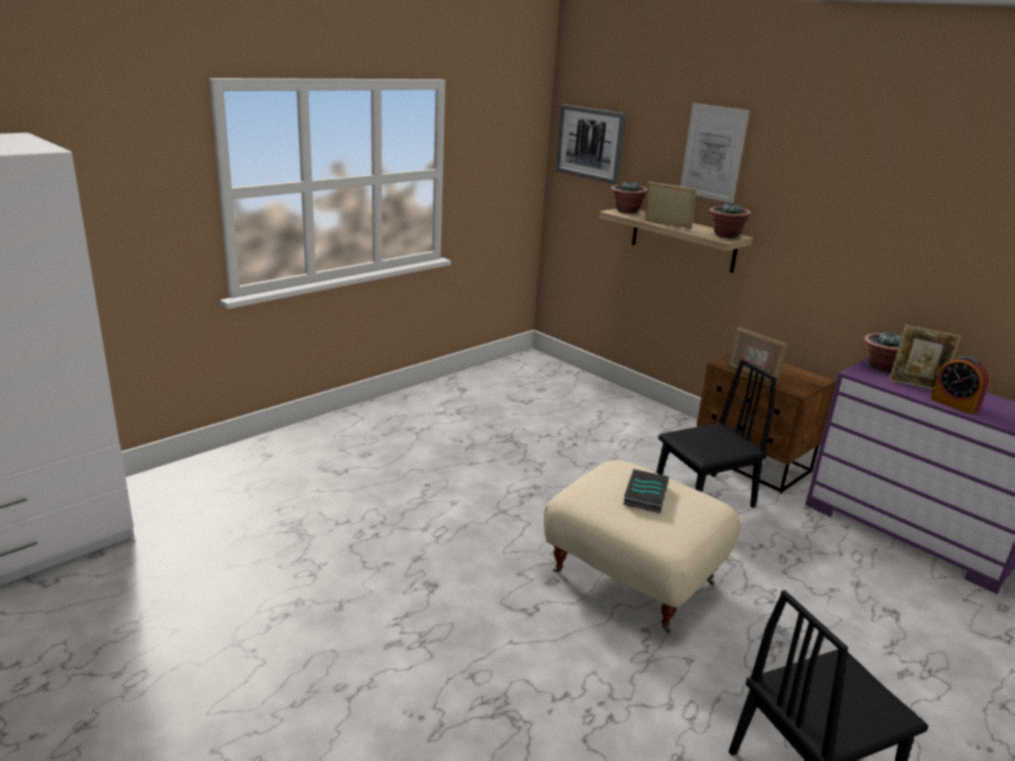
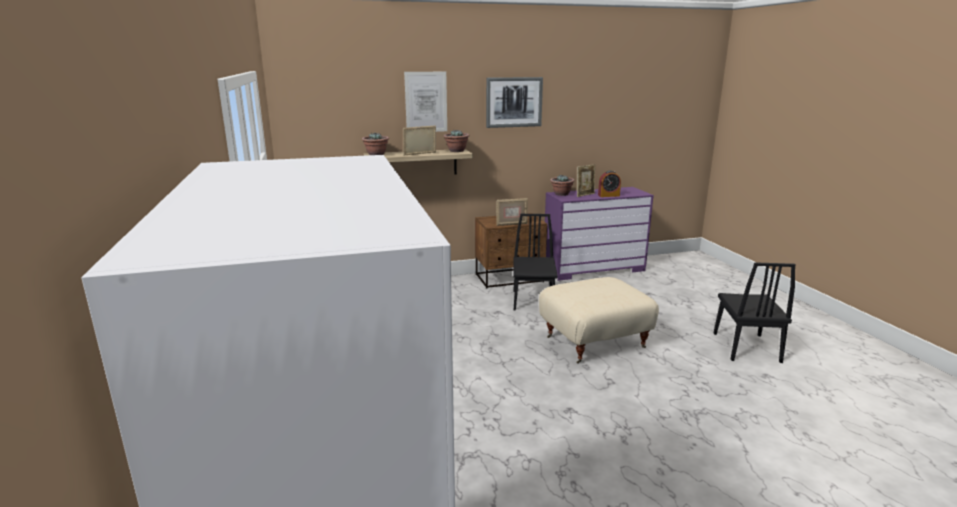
camera: 60 degrees left, 5 degrees down
(590, 143) = (317, 113): picture -> picture (514, 102)
(644, 494) = (596, 289): book -> none

